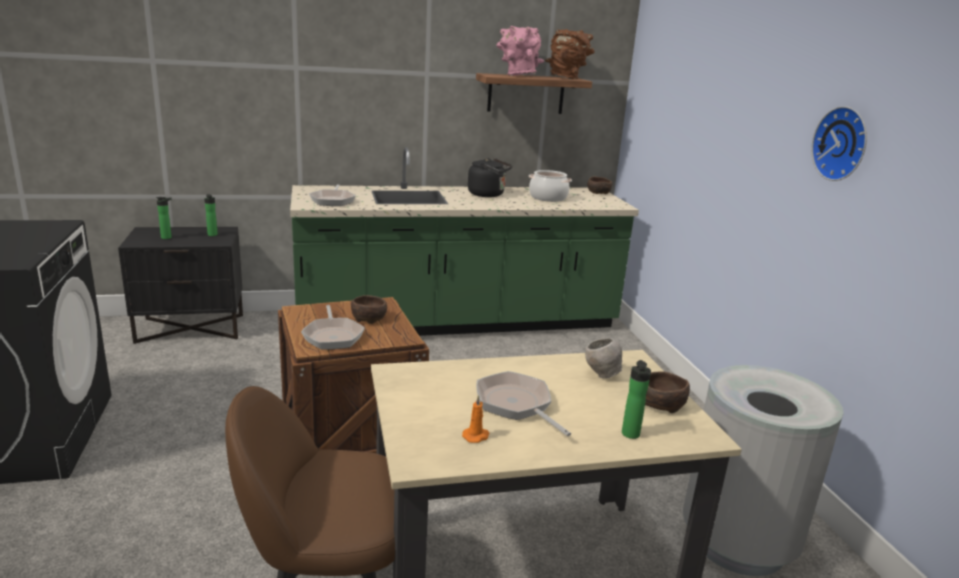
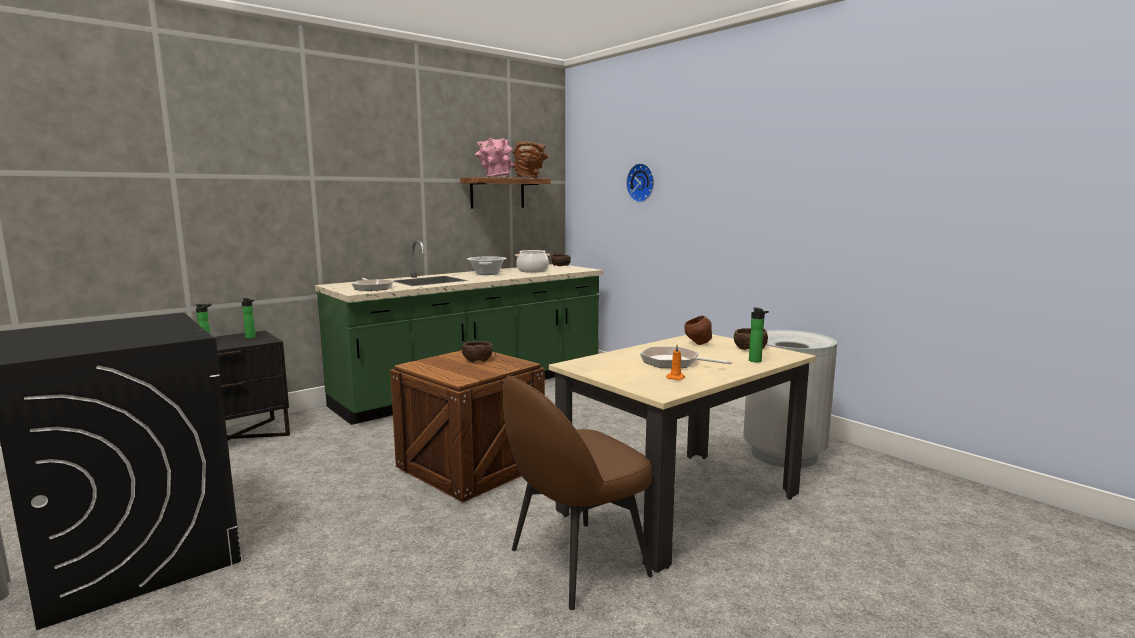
camera: 25 degrees left, 10 degrees down
(333, 336) = (466, 371): frying pan -> none
(488, 194) = (487, 273): black kettle -> cooking pot
(601, 375) = (698, 344): grey bowl -> brown bowl
(843, 144) = (771, 185): wall clock -> wall clock (642, 182)

